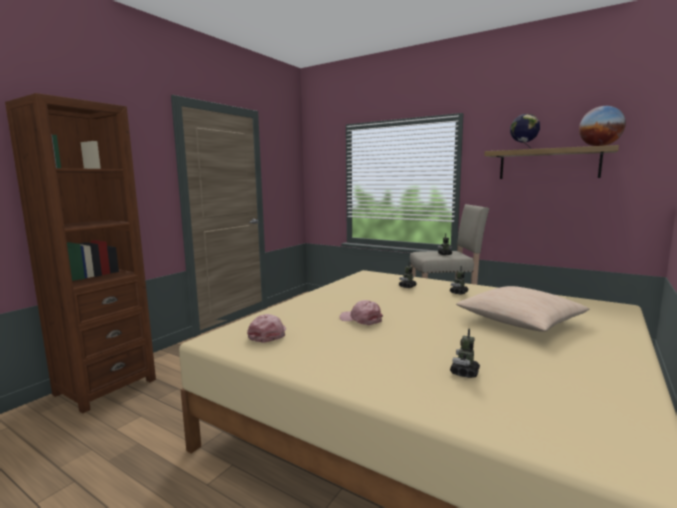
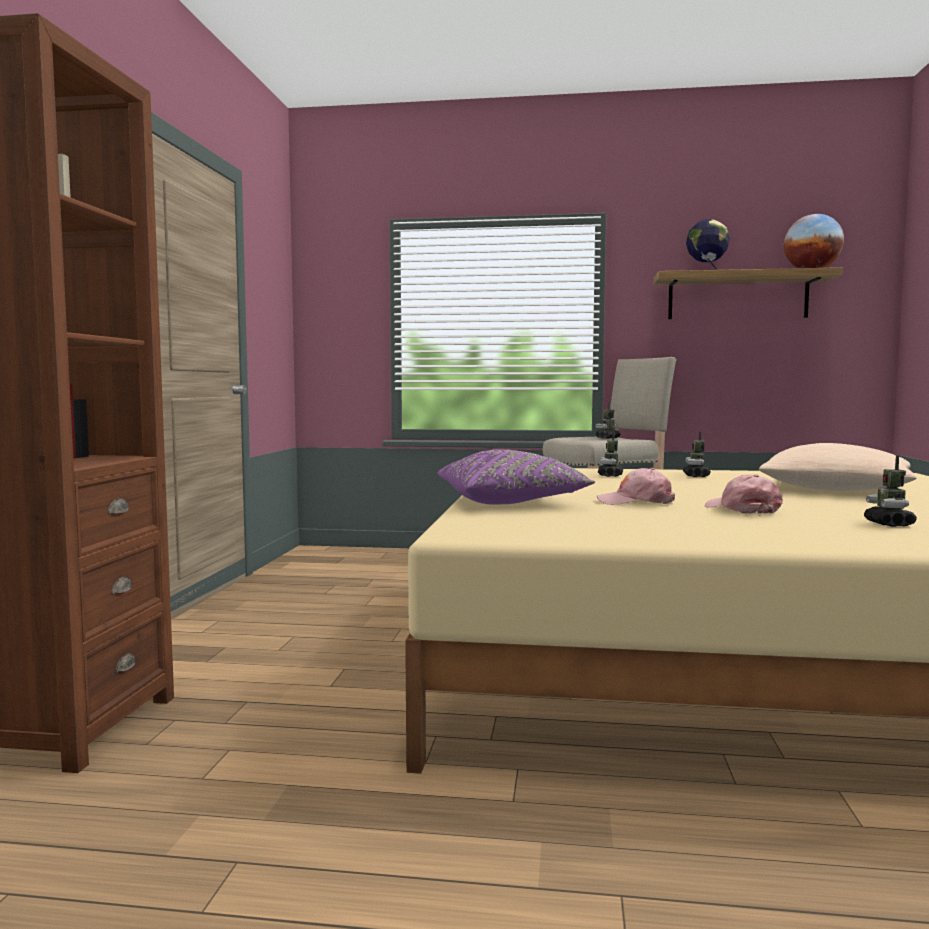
camera: 25 degrees left, 5 degrees down
(268, 334) = (539, 522): pink cap -> pink cap (742, 509)
(298, 310) = (512, 502): none -> purple pillow

